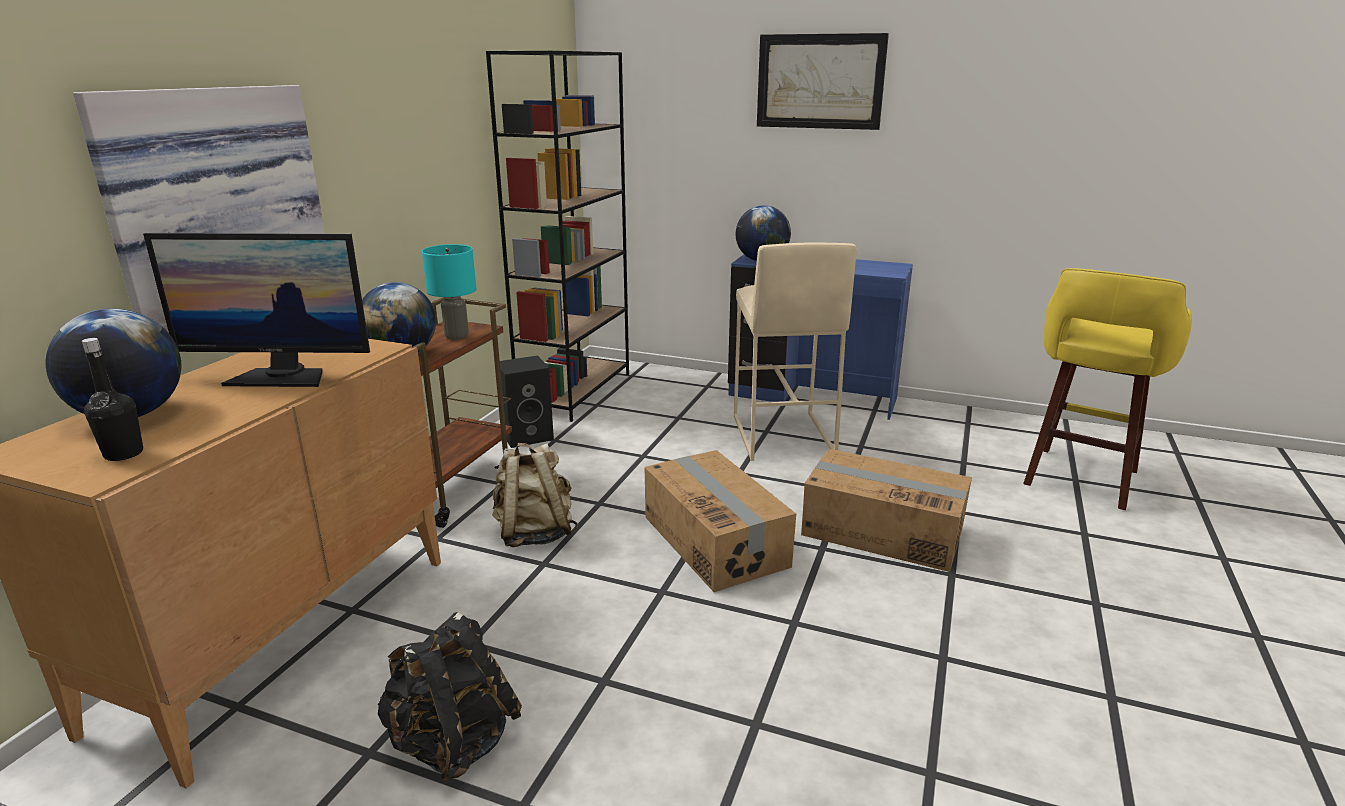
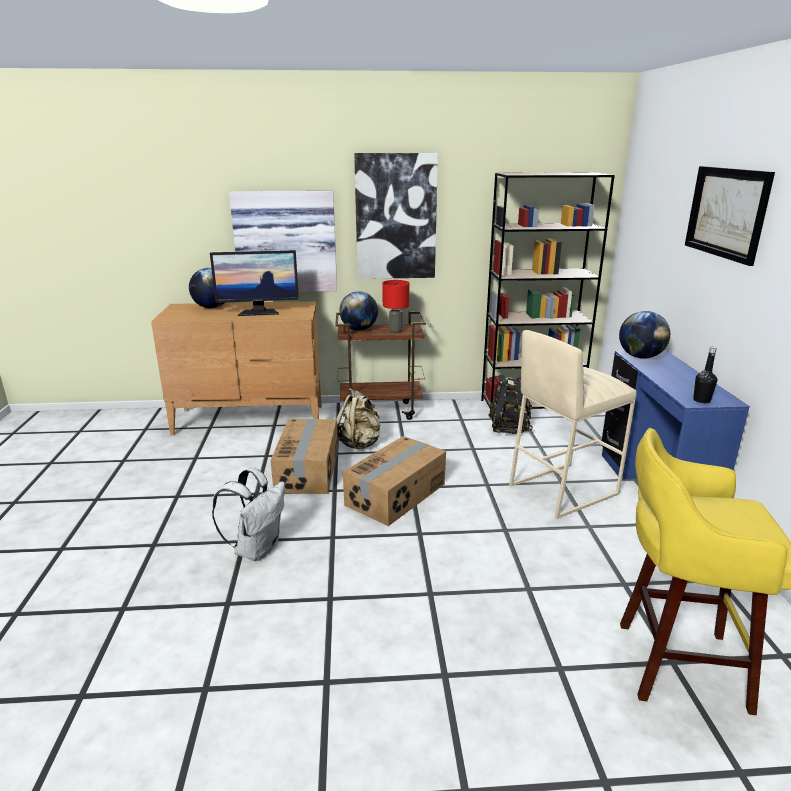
camera: 65 degrees right, 0 degrees up
(124, 454) = (181, 315): black bottle -> black bottle (701, 400)
(281, 377) = (258, 312): monitor -> monitor turned 75 degrees counterclockwise
(384, 134) = (395, 217): none -> picture
(453, 742) = (205, 471): black backpack -> black backpack (508, 429)
(456, 337) = (395, 331): turquoise table lamp -> red table lamp
(528, 435) = (458, 411): black speaker -> none
(788, 711) = (257, 548): none -> white backpack
(882, 531) = (463, 555): cardboard box -> cardboard box (308, 470)

